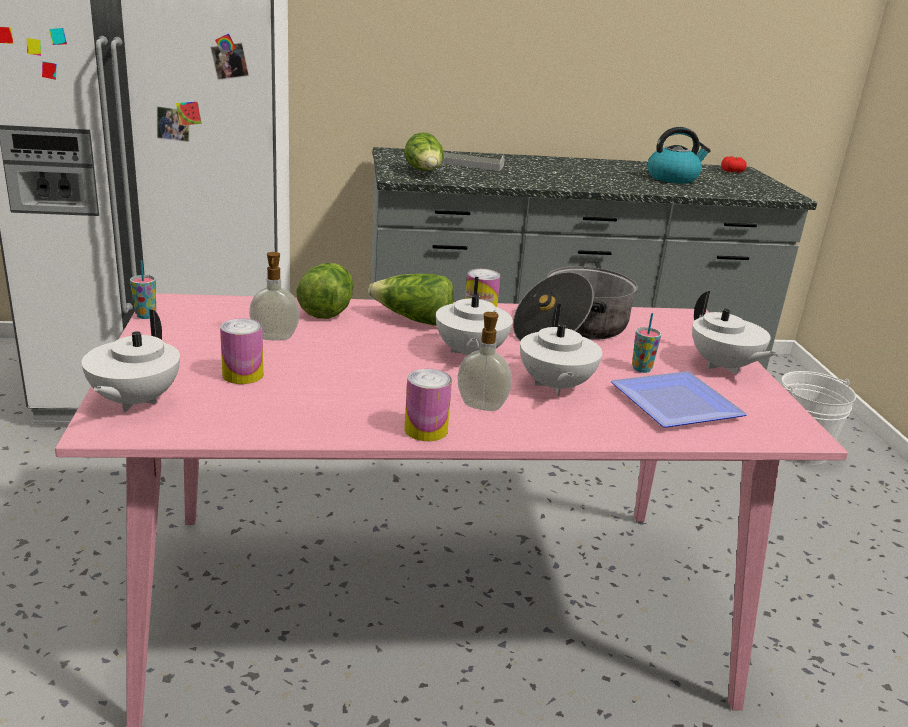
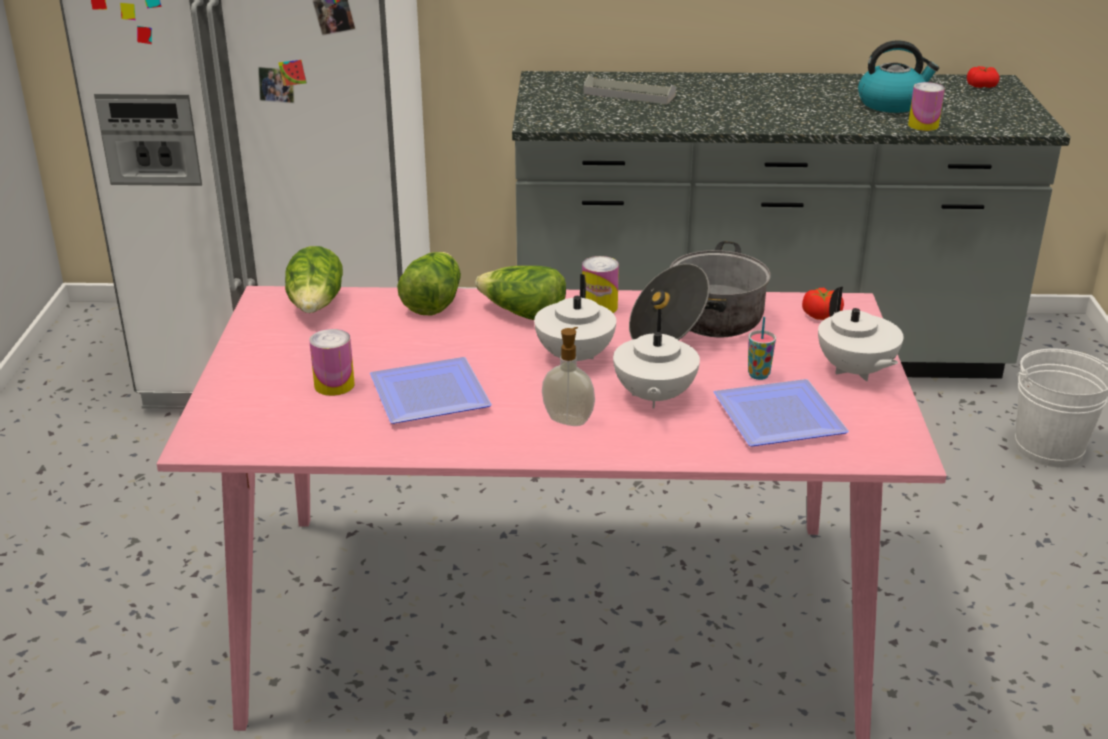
camera: 10 degrees right, 5 degrees up
(134, 401) = (228, 415): white teapot -> none
(146, 316) = (245, 315): cup -> none
(274, 338) = (372, 341): soap dispenser -> none
(345, 385) = (434, 396): none -> plate
(425, 172) = (573, 112): lettuce -> lettuce (316, 306)
(426, 430) = (503, 447): can -> can (923, 125)
(673, 324) = (821, 315): none -> tomato

